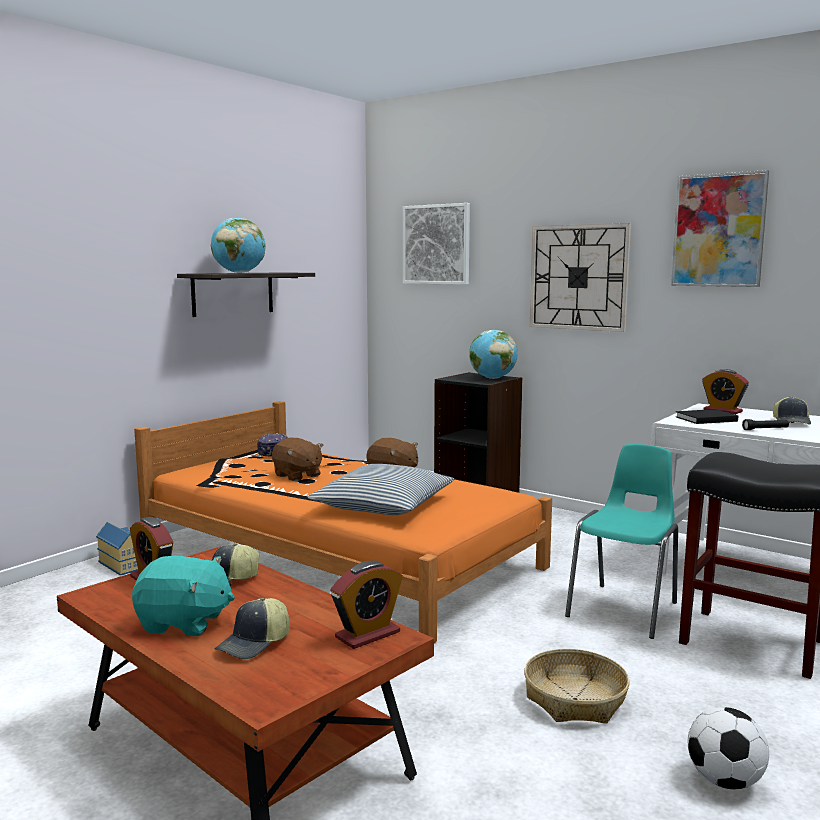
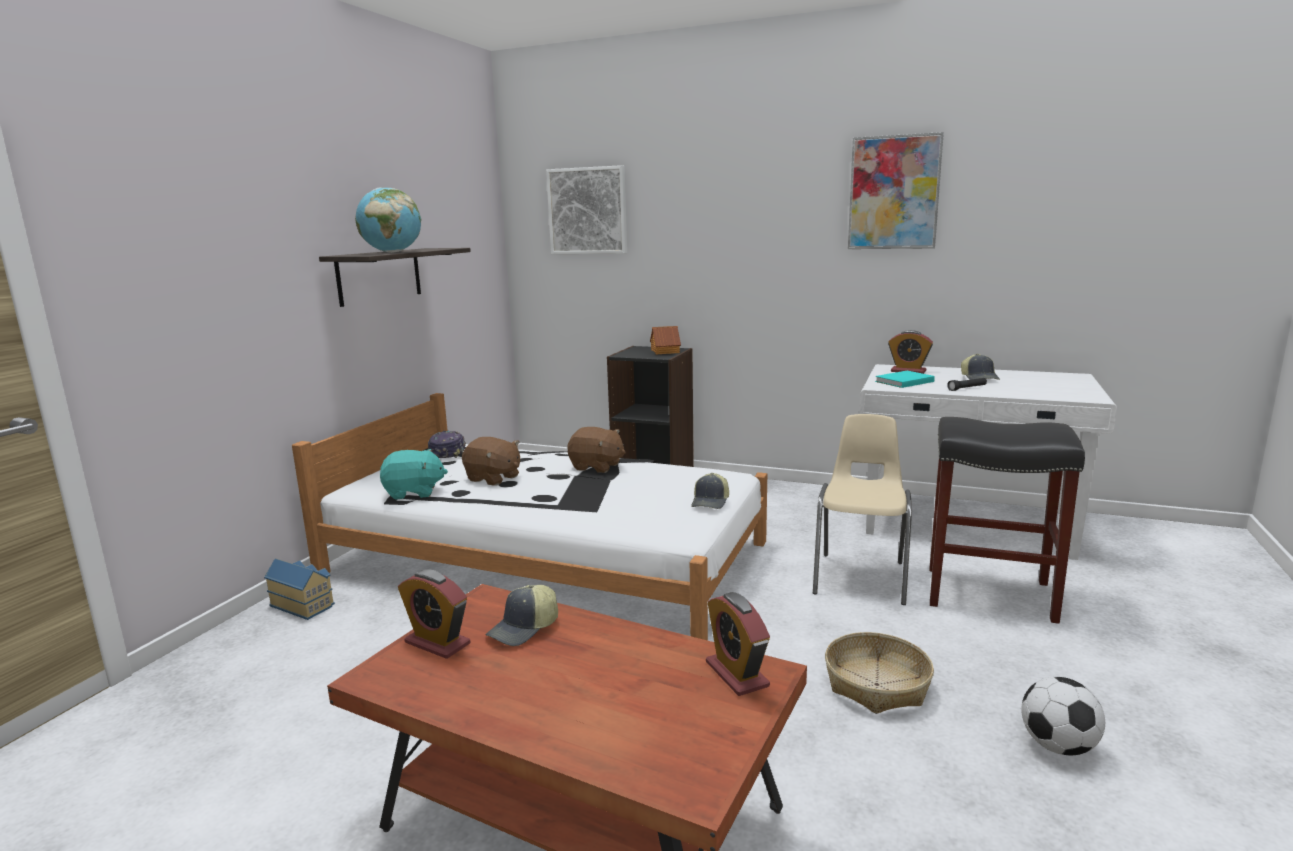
camera: 15 degrees left, 5 degrees up
(184, 623) = (519, 697): turquoise plush toy -> turquoise plush toy (414, 492)
(255, 644) = (623, 710): cap -> cap (711, 502)
(337, 555) = (546, 558): orange bed -> white bed
(367, 635) = (737, 674): alarm clock -> alarm clock turned 120 degrees clockwise
(383, 505) = (612, 503): pillow -> none
(492, 378) = (664, 351): globe -> toy house
(578, 277) = (749, 243): wall clock -> none
(625, 609) = (861, 577): turquoise chair -> beige chair
(704, 419) = (902, 381): black book -> turquoise book

